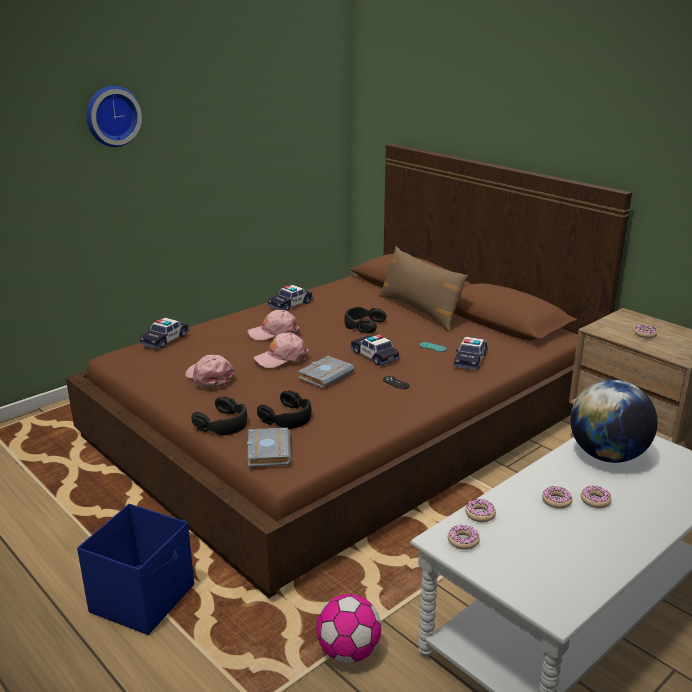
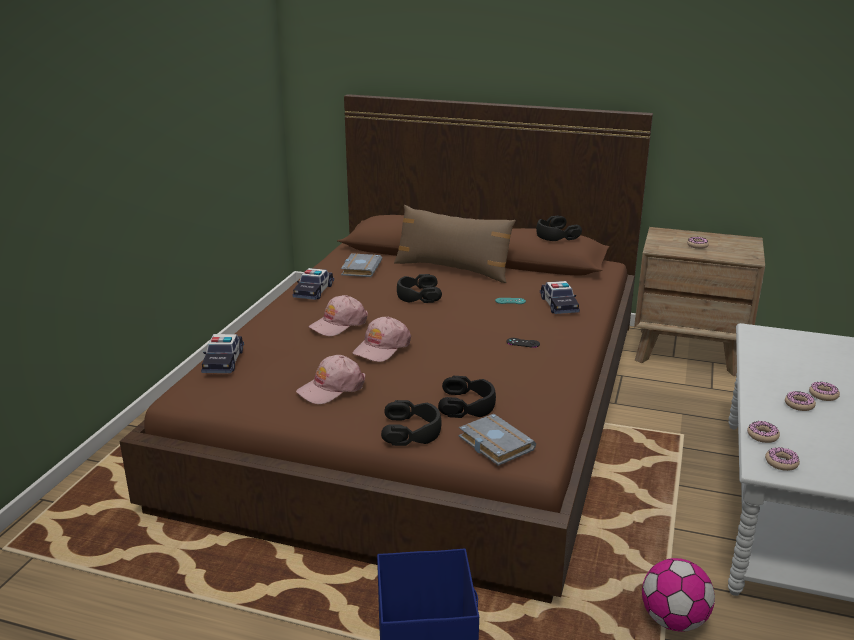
camera: 30 degrees left, 0 degrees up
(112, 116) = (82, 86): wall clock -> none
(209, 377) = (331, 388): pink cap -> pink cap turned 60 degrees counterclockwise
(325, 375) = (447, 353): grey book -> grey book (360, 268)
(374, 355) = (469, 322): toy car -> none
(518, 297) = (556, 235): none -> black headphones
(607, 455) = (782, 356): globe -> none

